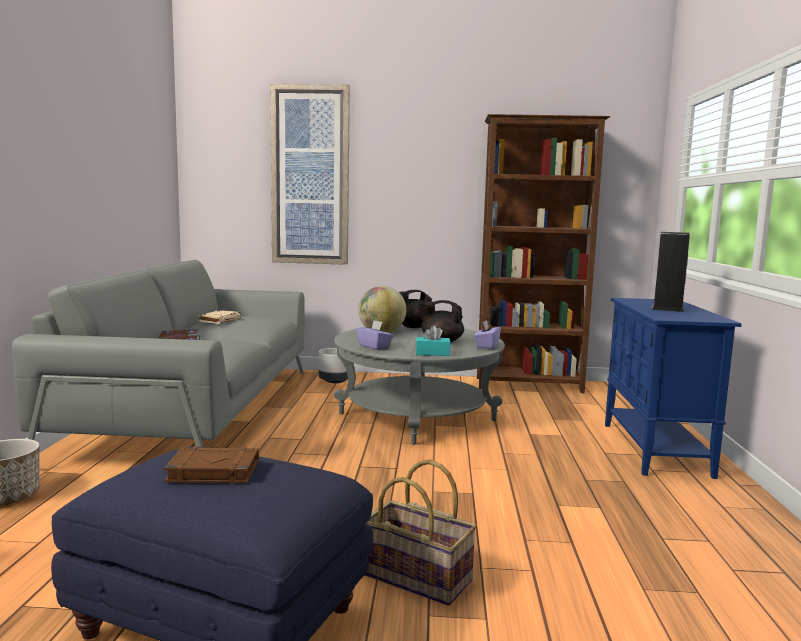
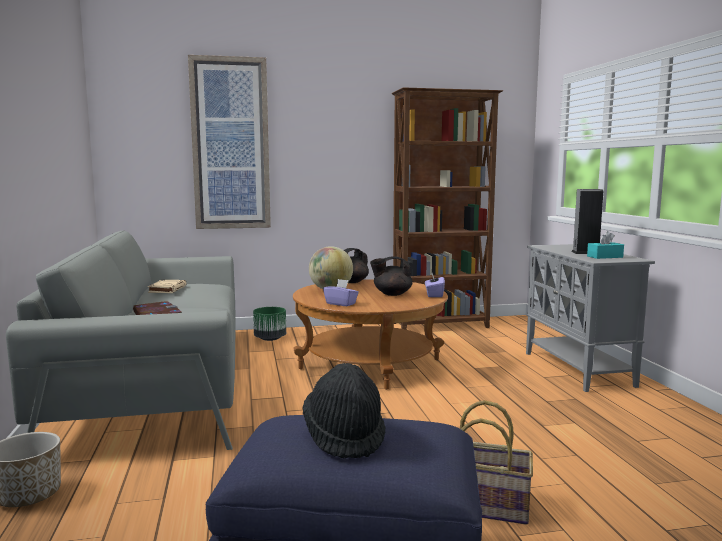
camera: 15 degrees left, 0 degrees up
(212, 471) = (344, 437): brown book -> black hat
(335, 381) = (270, 338): grey planter -> green planter
(416, 417) = (369, 364): grey coffee table -> brown coffee table
(432, 353) = (398, 305): turquoise tissue box -> turquoise tissue box (605, 257)
(655, 450) = (578, 369): blue cabinet -> grey cabinet

